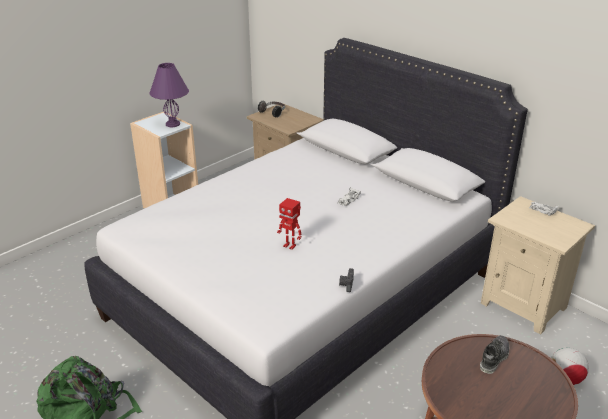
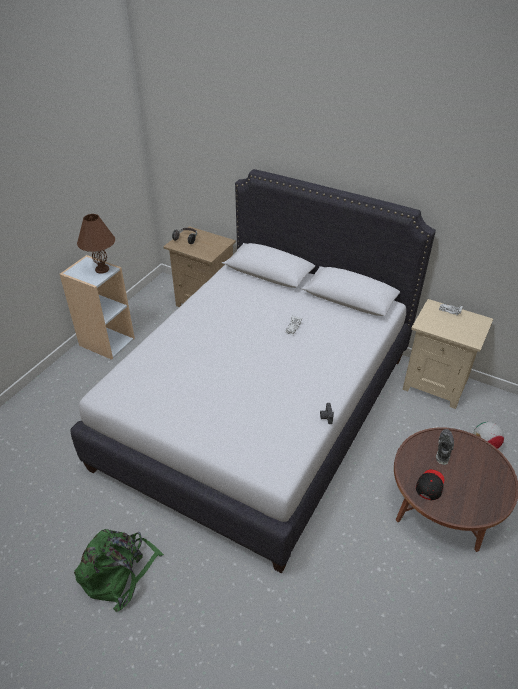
camera: 15 degrees left, 10 degrees up
(173, 124) = (102, 269): purple table lamp -> brown table lamp
(290, 246) = (263, 386): toy robot -> none
(461, 391) = (430, 485): none -> black cap

